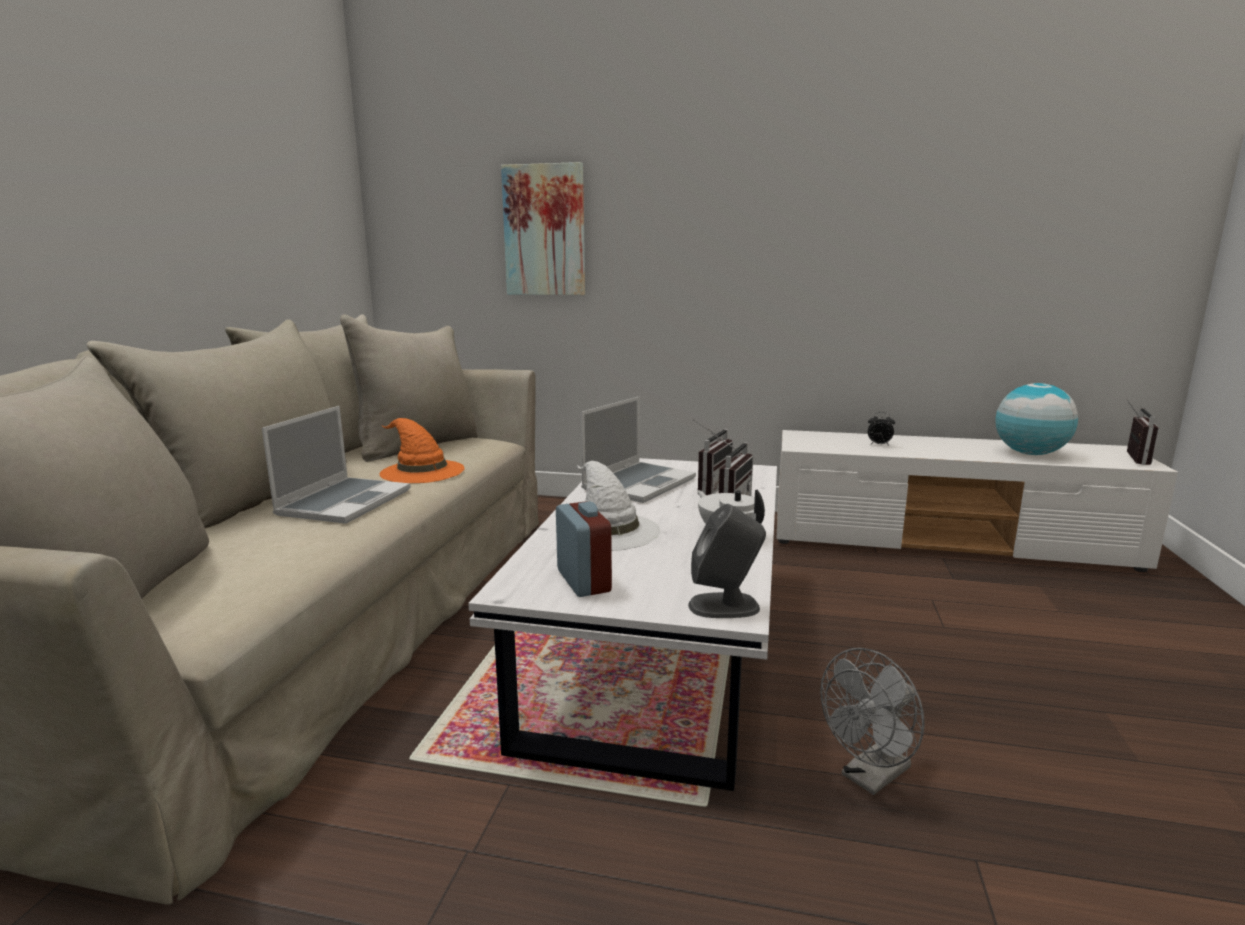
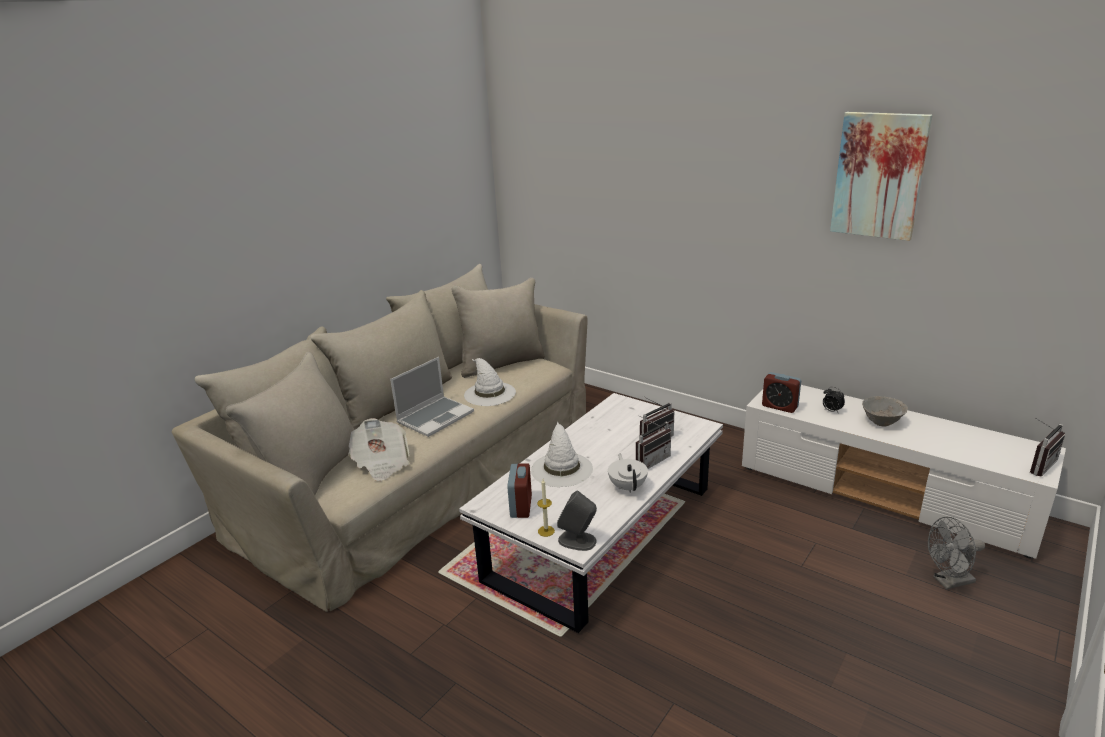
camera: 25 degrees right, 10 degrees up
(268, 566) = (381, 463): none -> newspaper
(421, 471) = (489, 393): orange hat -> white hat
(544, 231) = (609, 203): picture -> picture (879, 175)
(638, 483) = (612, 427): laptop -> none
(658, 603) = (546, 531): none -> candle
(820, 447) = (779, 406): none -> alarm clock
(870, 777) = (657, 647): grey fan -> grey fan (949, 582)
(941, 447) = (882, 422): none -> grey bowl
(1030, 454) = (950, 443): globe -> none

